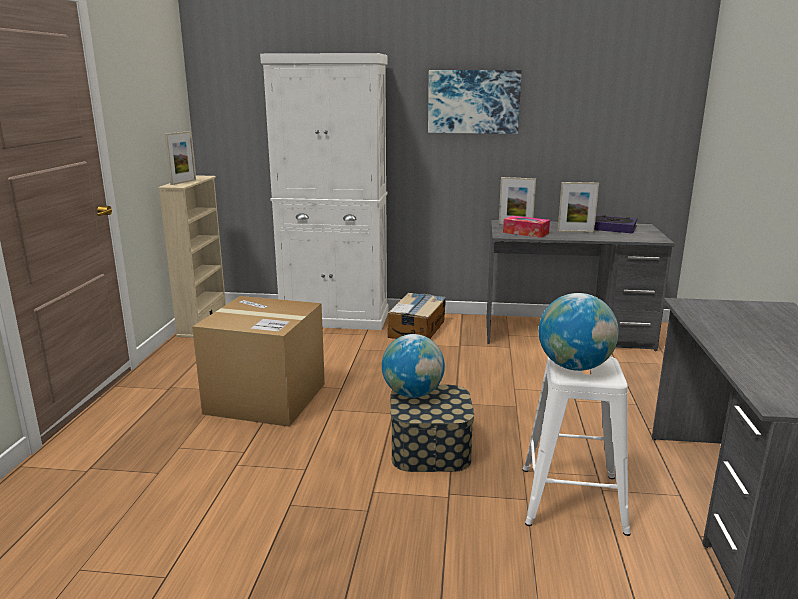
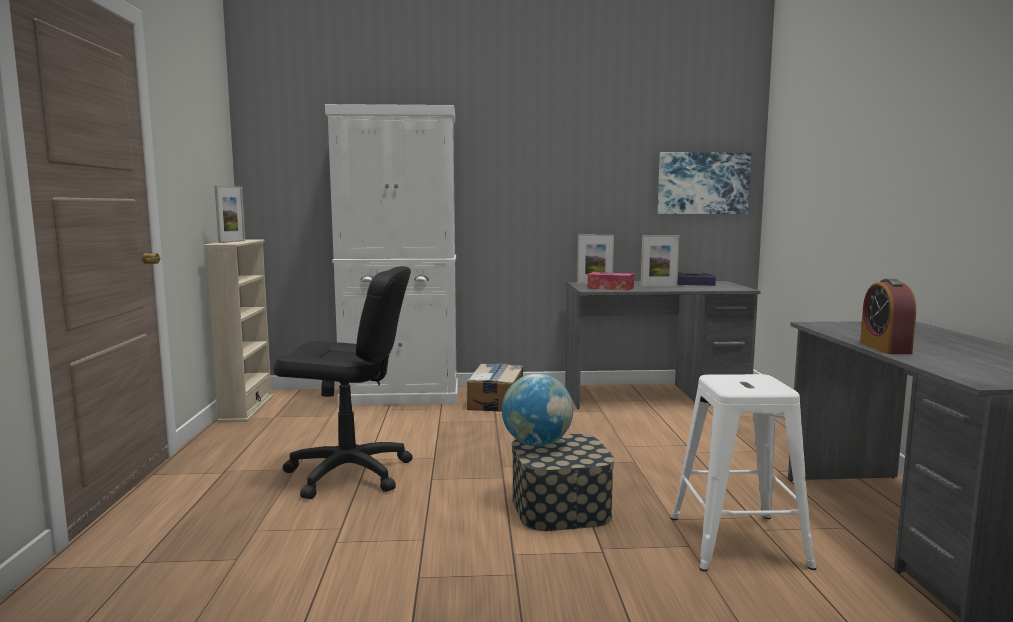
camera: 10 degrees left, 10 degrees down
(266, 398) = (348, 473): cardboard box -> black office chair
(473, 101) = (544, 161): picture -> picture (702, 183)
(574, 367) = (735, 383): globe -> none
(724, 345) = (885, 348): none -> alarm clock

